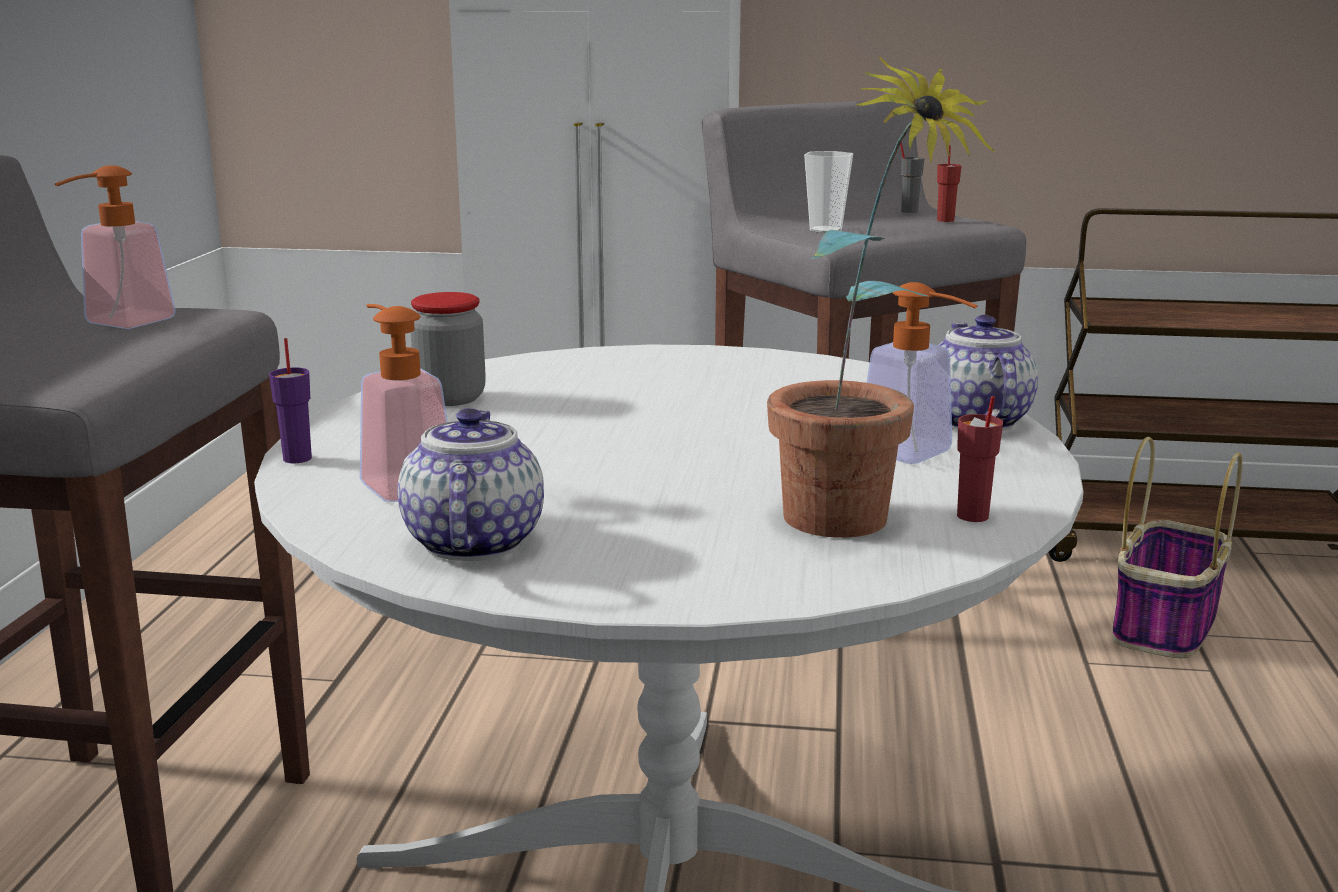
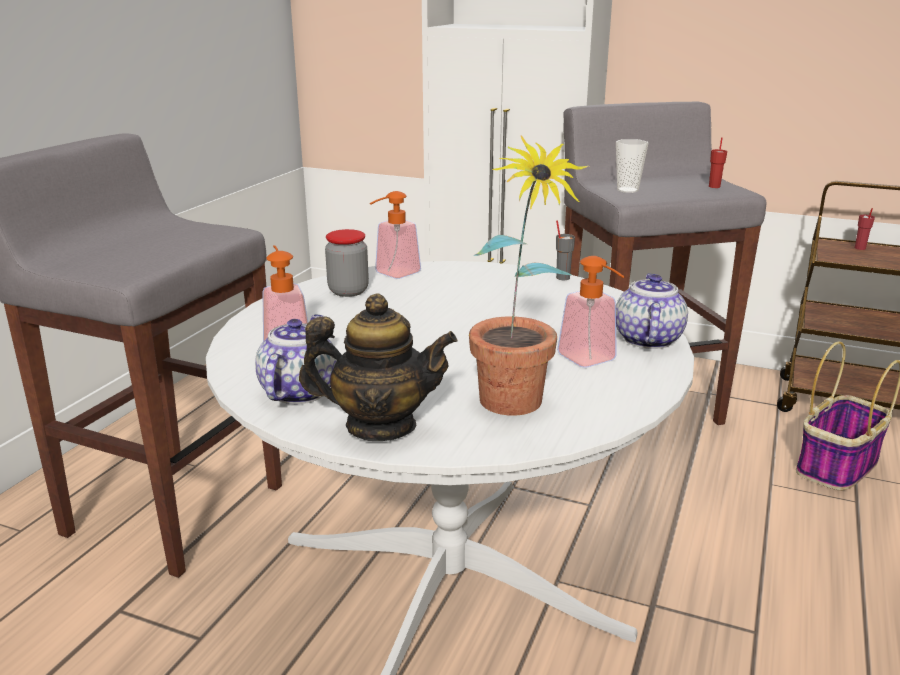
camera: 15 degrees right, 5 degrees up
(119, 324) = (176, 235): soap dispenser -> soap dispenser (392, 274)
(298, 458) = (243, 324): purple cup -> none
(652, 574) = (380, 426): none -> teapot
(909, 211) = (695, 177): grey cup -> grey cup (562, 277)
(972, 516) = (594, 410): red cup -> red cup (860, 248)

